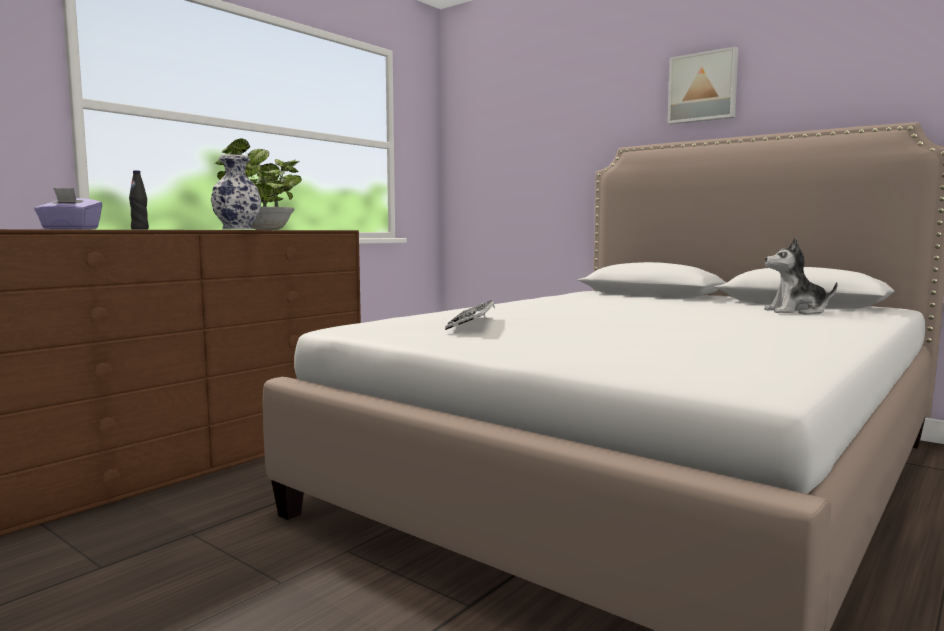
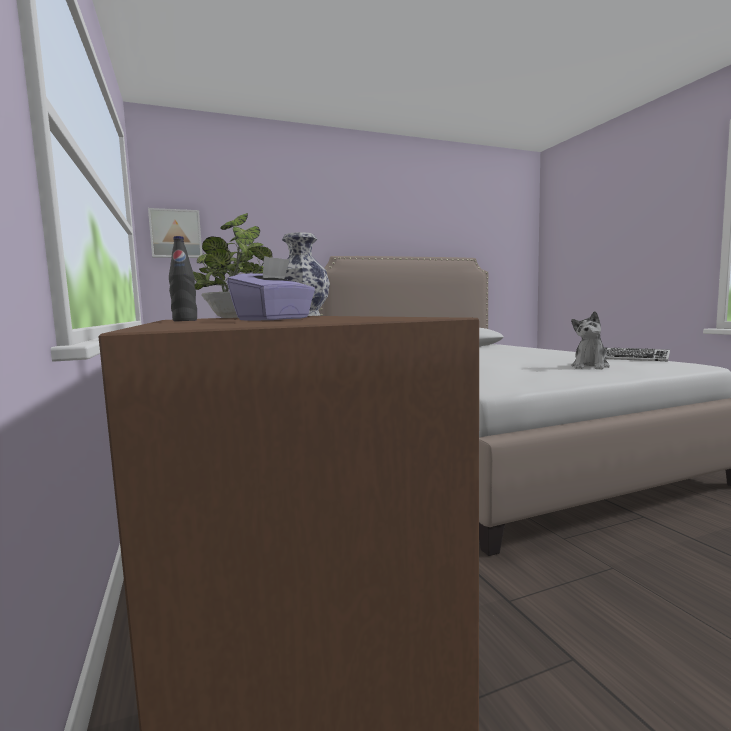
camera: 60 degrees left, 0 degrees up
(472, 322) = (514, 369): keyboard -> keyboard (634, 358)
(703, 87) = (372, 224): picture -> picture (176, 234)
(797, 312) = (490, 348): plush toy -> plush toy (590, 366)

